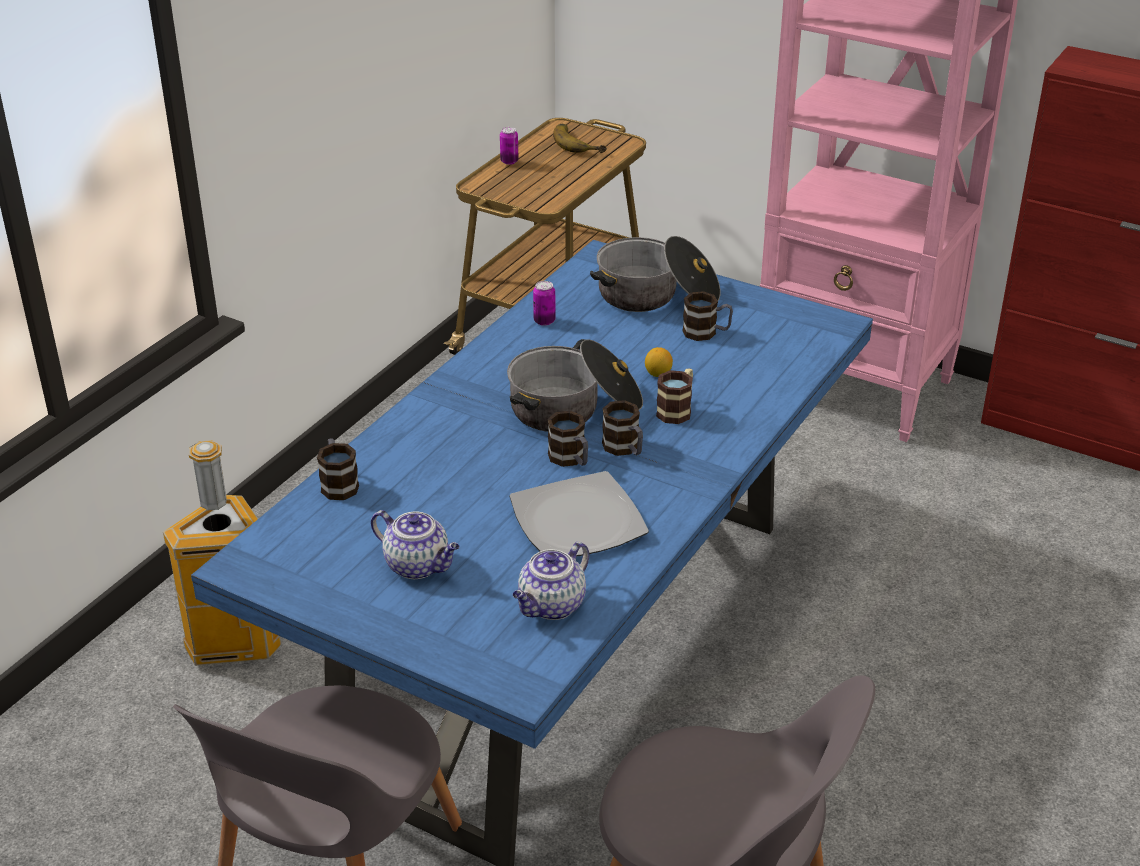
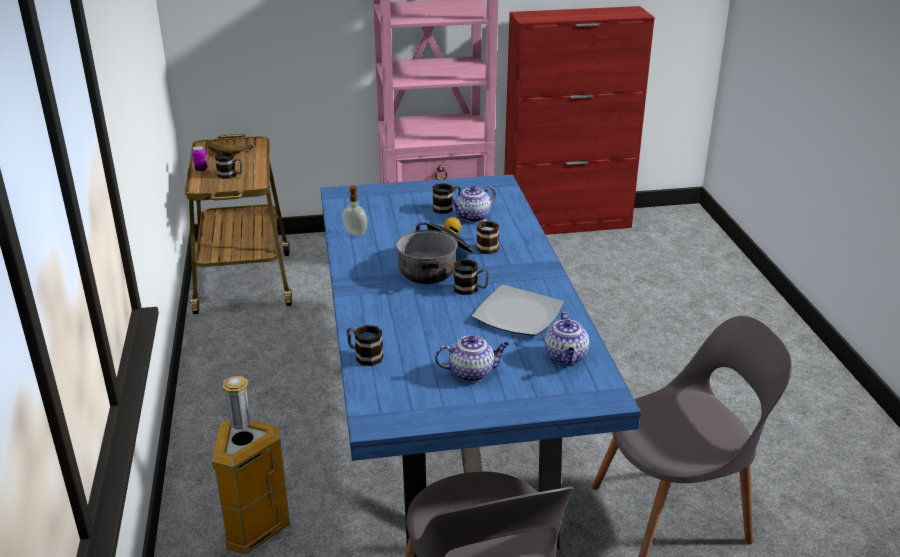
camera: 40 degrees left, 5 degrees down
(544, 321) = (355, 233): can -> soap dispenser
(625, 449) = (489, 273): mug -> mug (230, 175)
(656, 296) = (395, 201): cooking pot -> none
(720, 360) = (473, 217): none -> teapot

